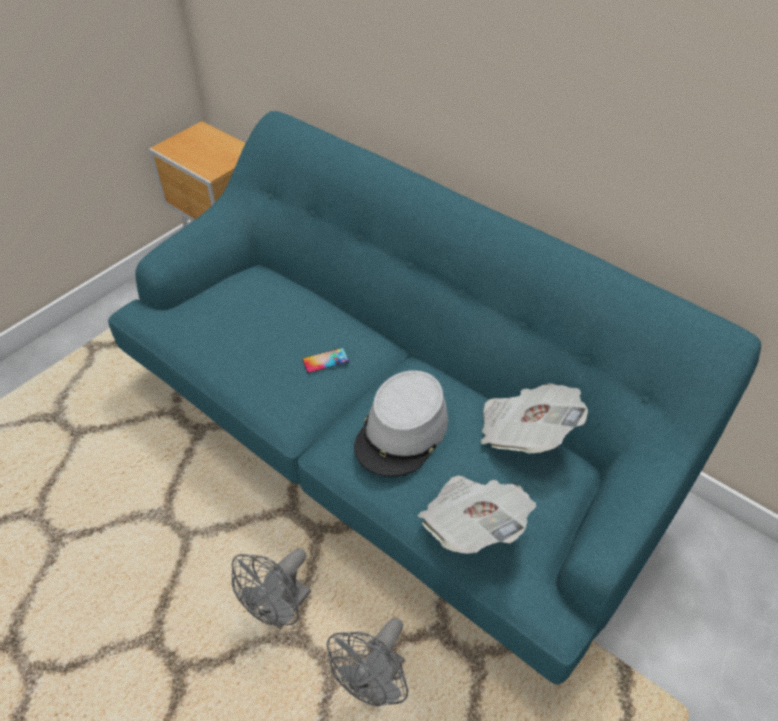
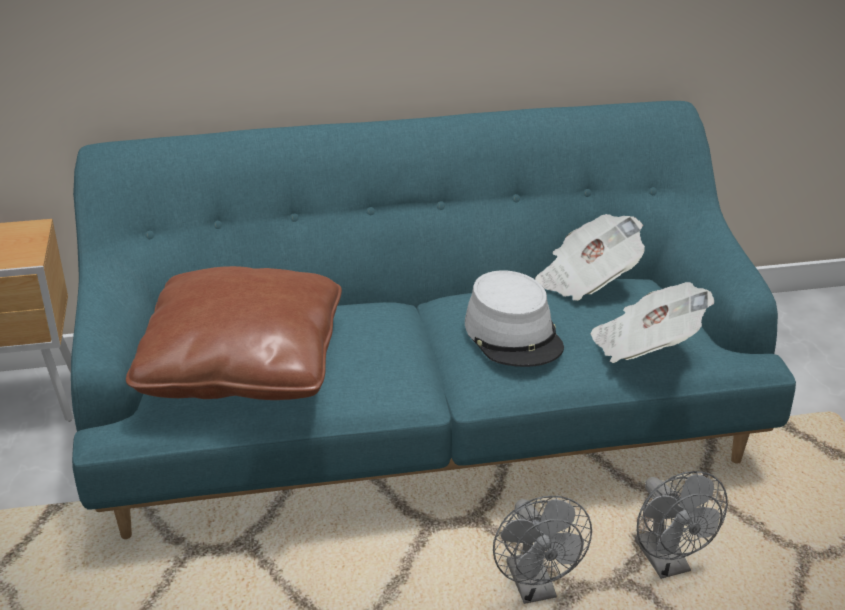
camera: 50 degrees left, 15 degrees down
(234, 321) = (242, 364): none -> brown pillow
(325, 360) = (375, 336): phone -> none

